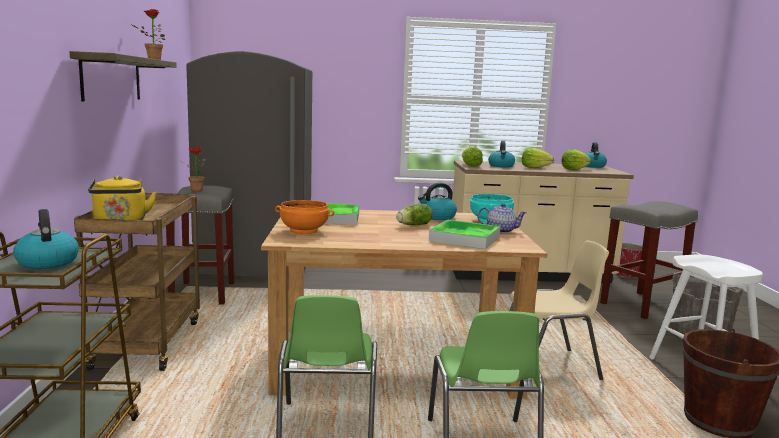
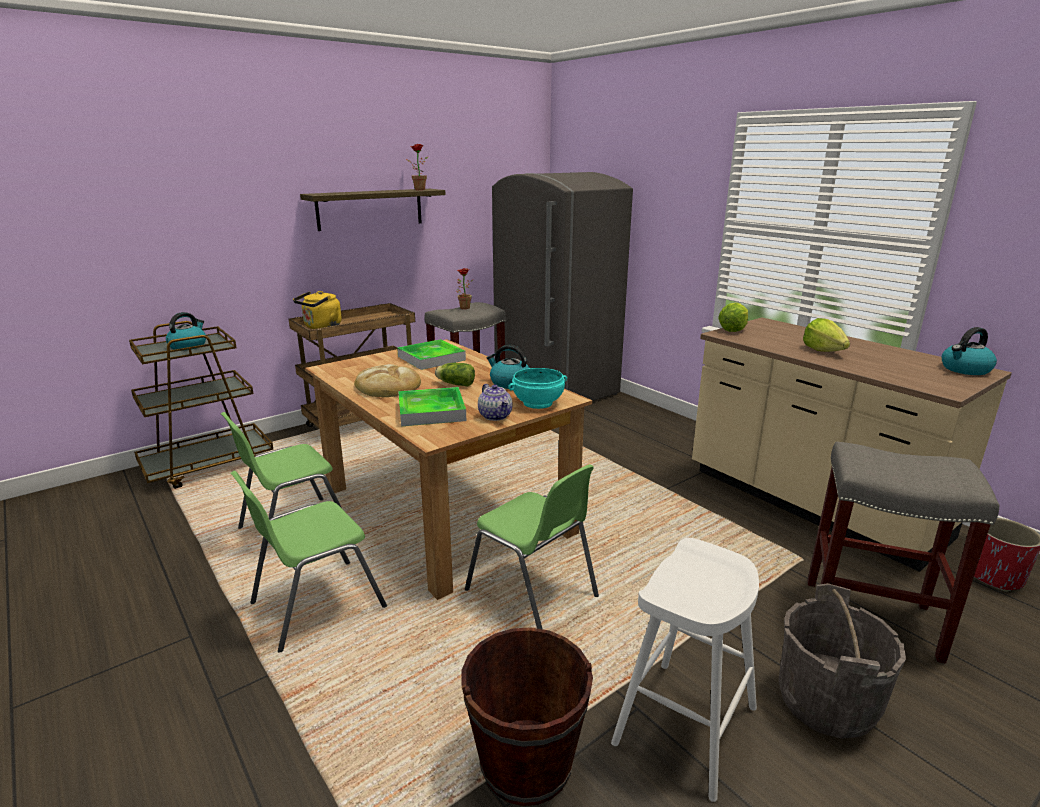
camera: 55 degrees right, 10 degrees up
(303, 231) = (369, 364): orange bowl -> none
(381, 237) = (388, 386): none -> bread
(501, 166) = (780, 338): kettle -> none
(548, 367) = (533, 594): beige chair -> green chair
(574, 169) = (883, 367): lettuce -> none

